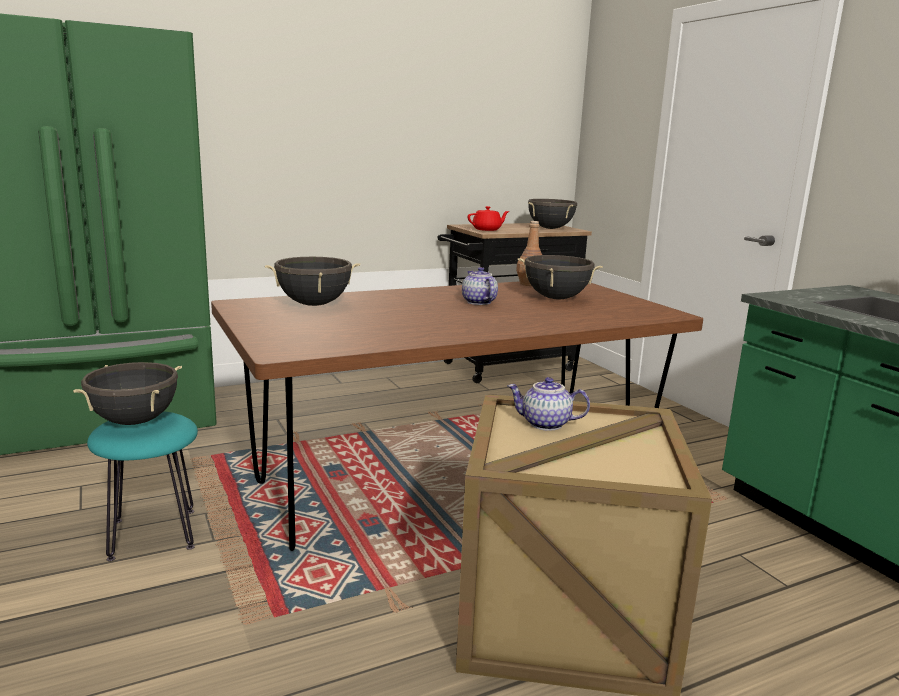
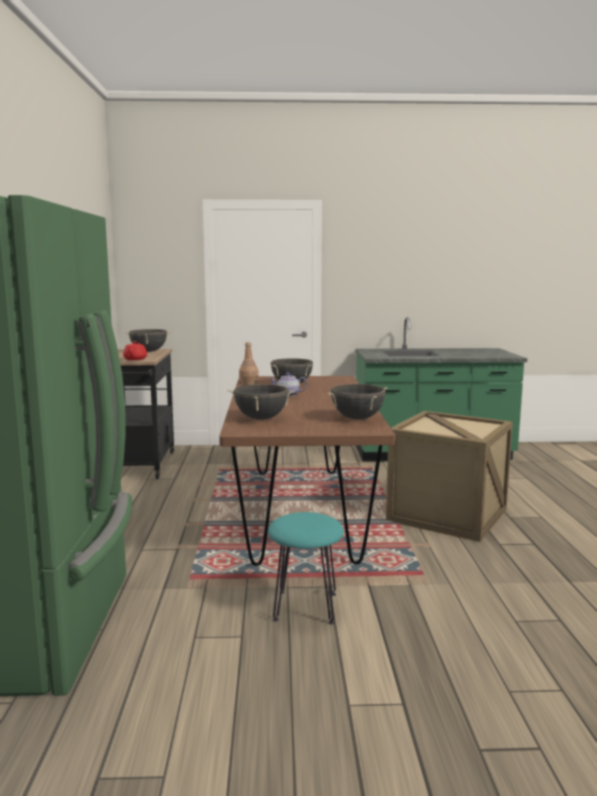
camera: 65 degrees left, 5 degrees down
(134, 421) = (300, 523): black cooking pot -> black cooking pot (357, 418)
(545, 424) = (428, 428): teapot -> none

